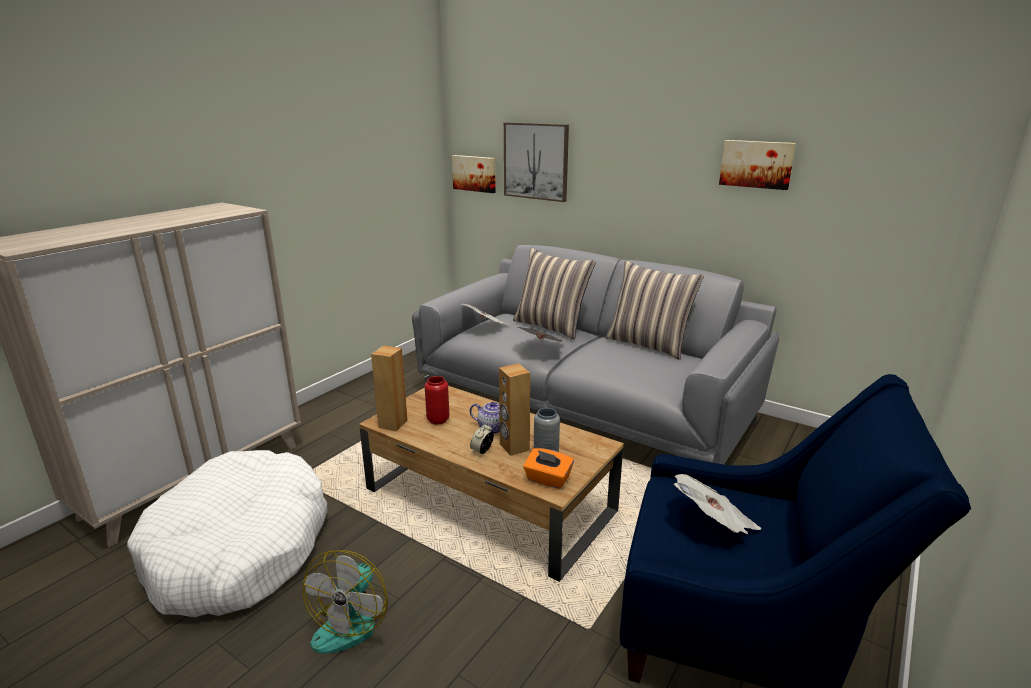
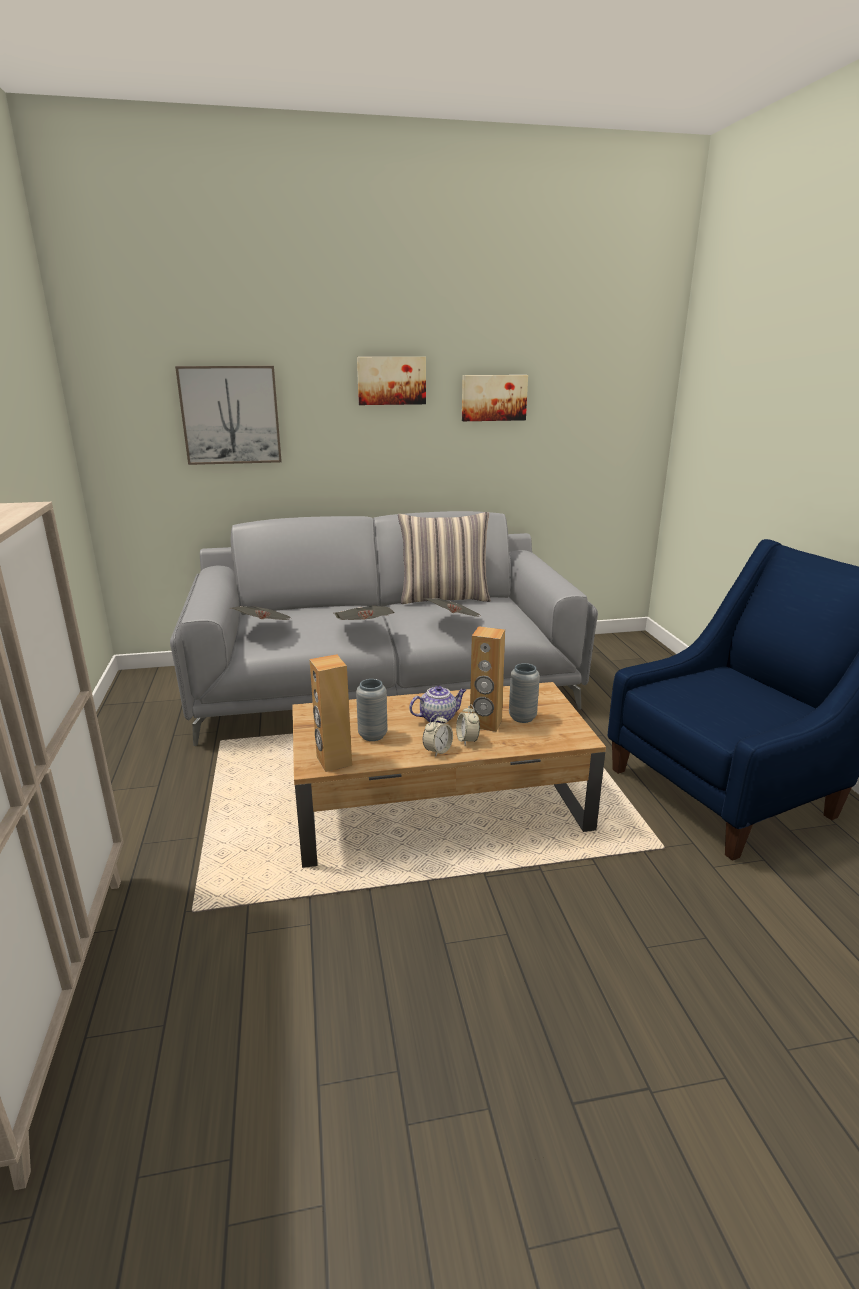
camera: 45 degrees left, 0 degrees up
(239, 549) = (255, 1026): white dog bed -> none
(352, 621) = (503, 983): fan -> none
(438, 420) = (372, 735): red vase -> grey vase
(453, 448) = (437, 751): none -> alarm clock
(475, 173) = (129, 440): picture -> picture (391, 380)
(547, 480) = (559, 734): orange tissue box -> none
(551, 326) = (332, 609): pillow -> none
(714, 523) = (720, 699): newspaper -> newspaper (455, 623)

